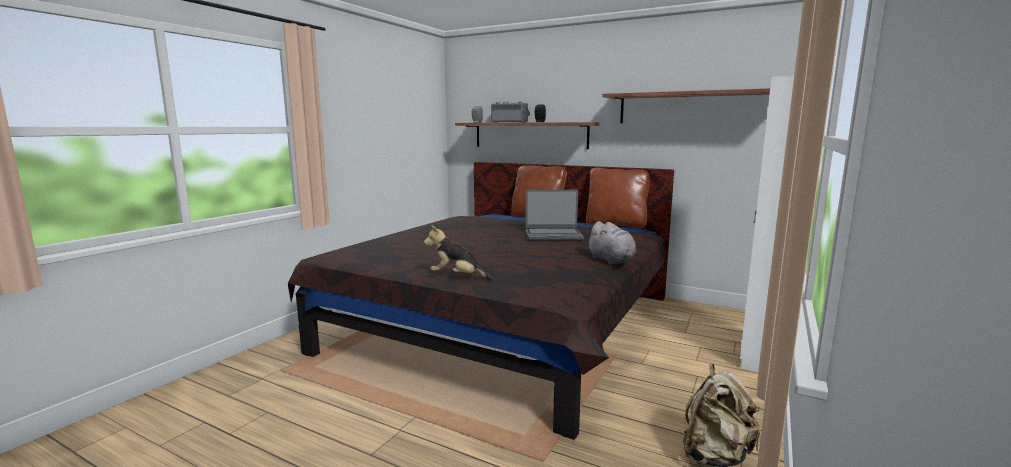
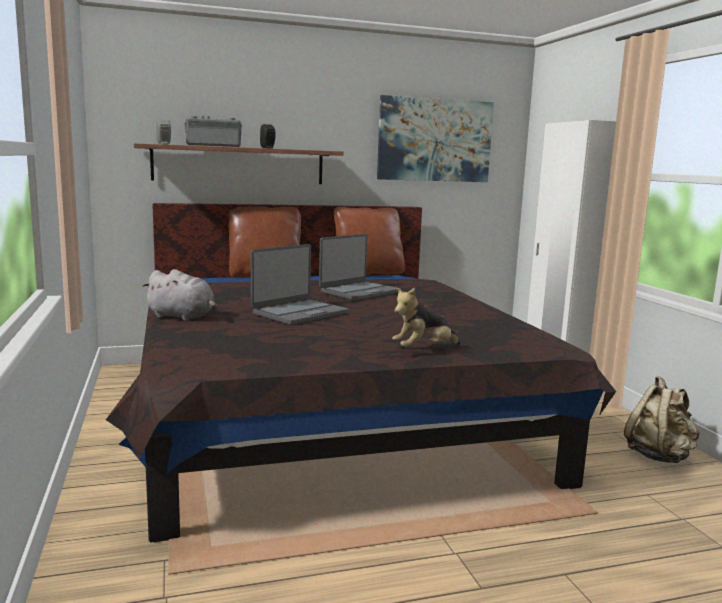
camera: 45 degrees left, 0 degrees up
(466, 241) = (299, 313): none -> laptop
(612, 261) = (483, 307): grey plush toy -> grey plush toy (183, 317)
(693, 108) = (434, 140): shelf -> picture

